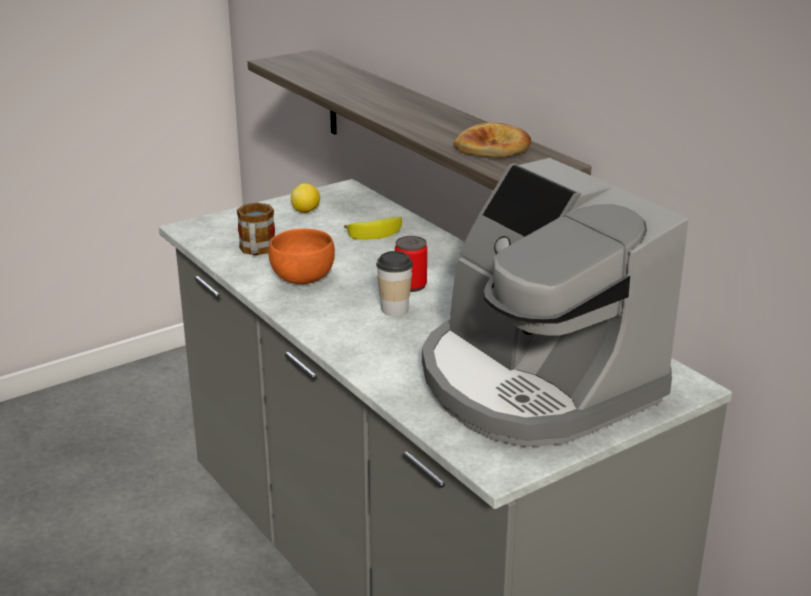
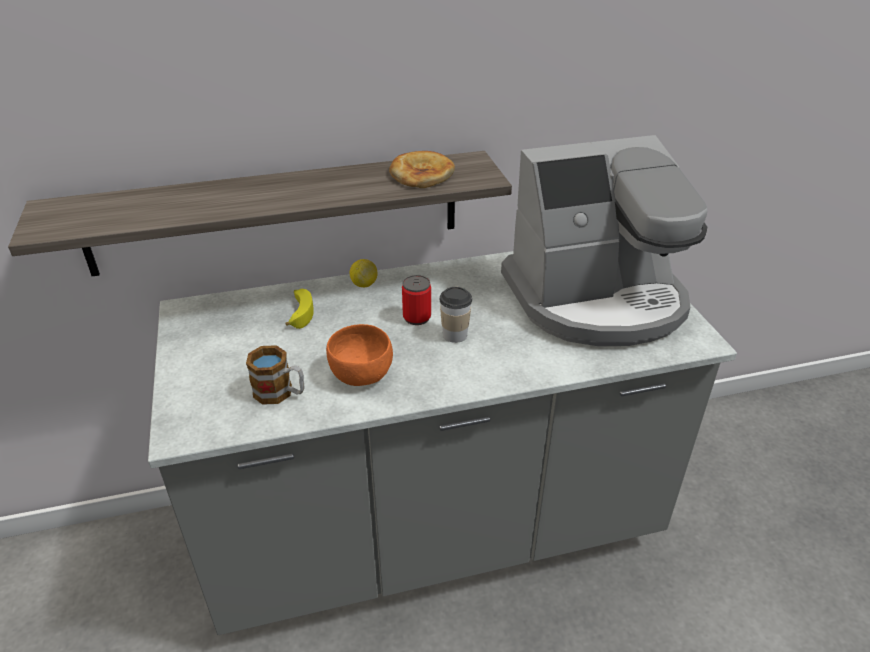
camera: 70 degrees left, 10 degrees up
(306, 211) = (213, 344): lemon -> lemon (364, 284)

